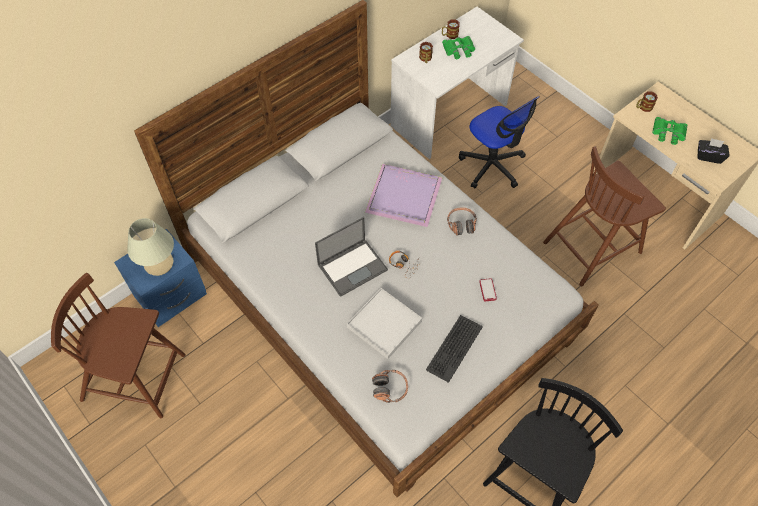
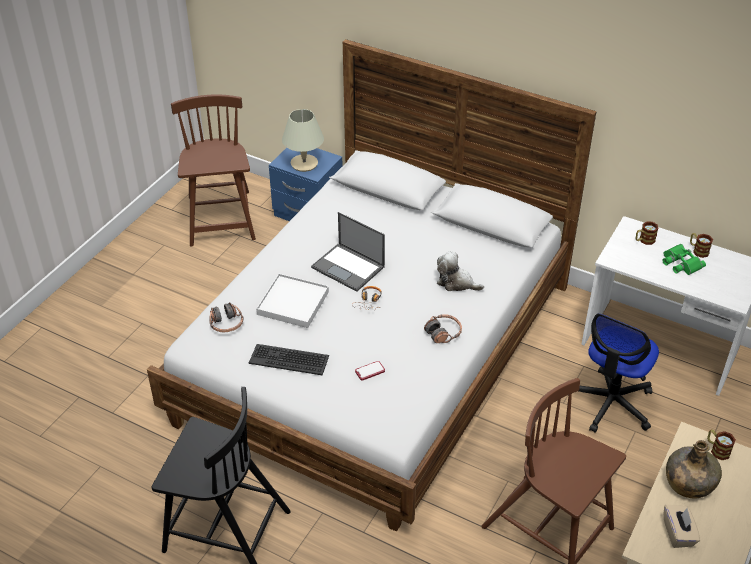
camera: 70 degrees right, 15 degrees down
(405, 195) = (456, 282): purple tray -> plush toy
(668, 133) = (688, 482): green binoculars -> green bottle
(709, 156) = (678, 533): black tissue box -> beige tissue box

